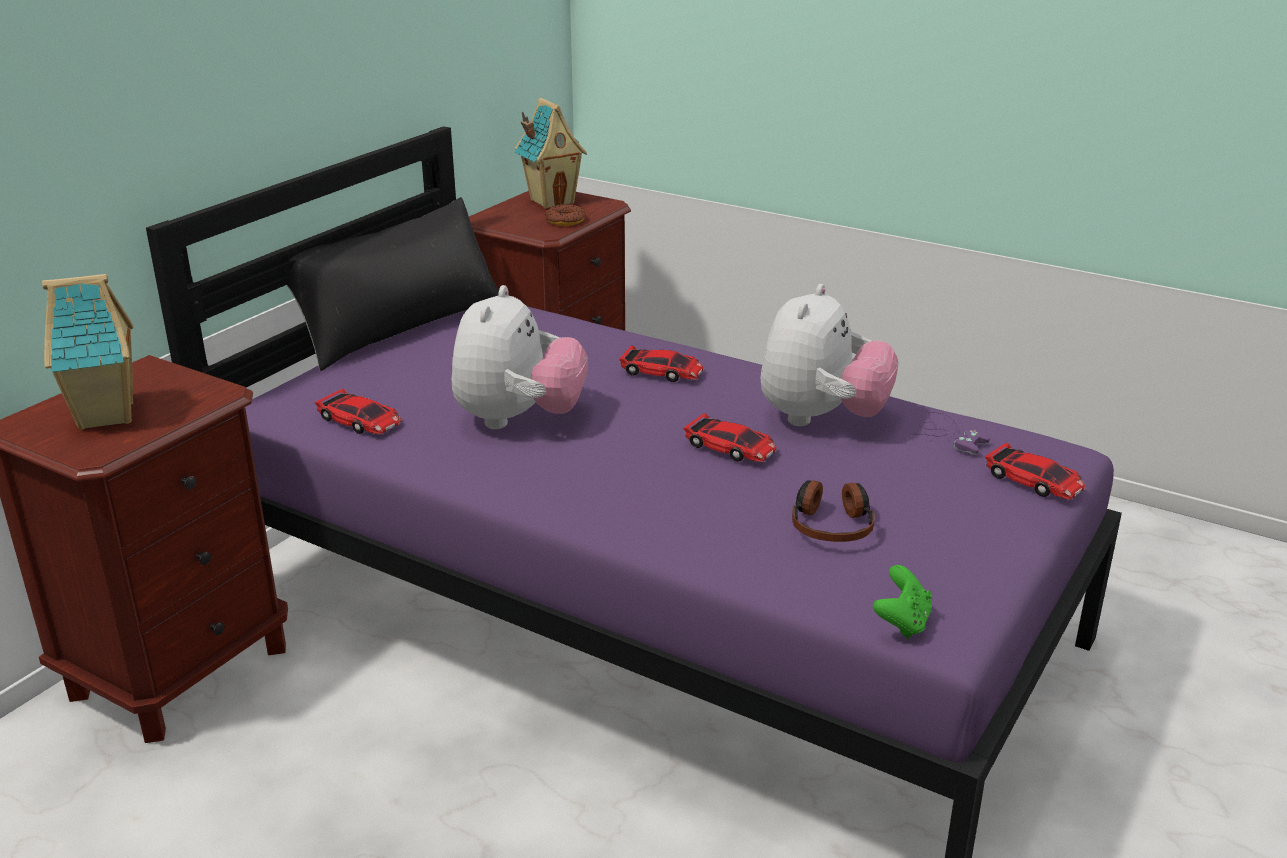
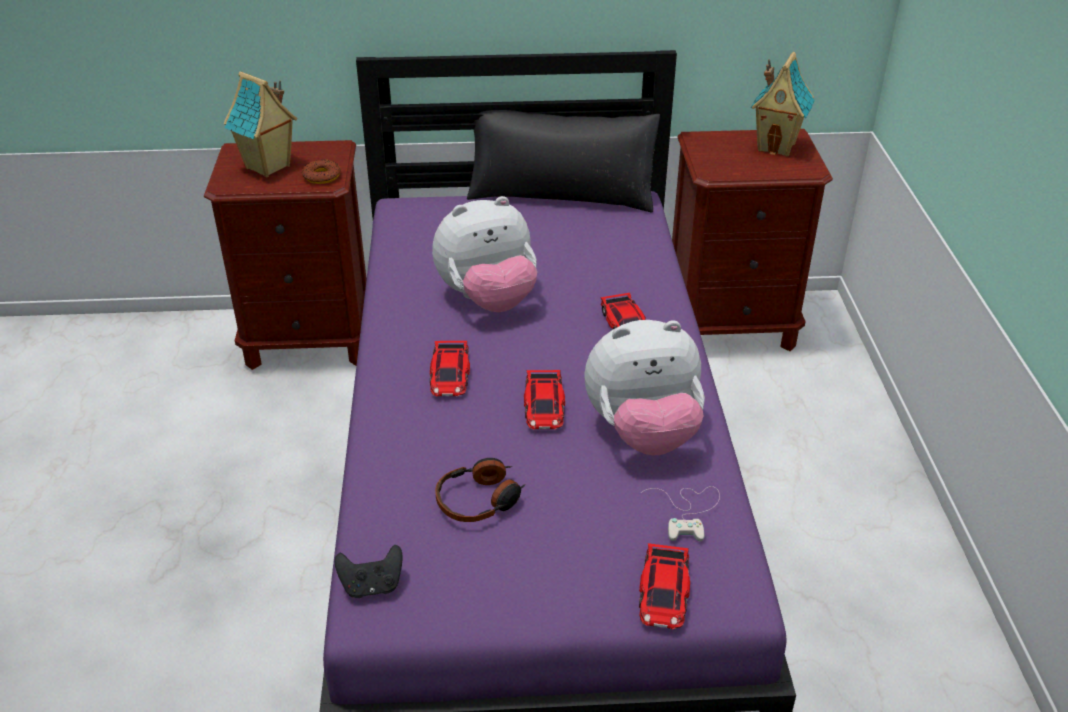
camera: 55 degrees right, 10 degrees up
(360, 420) = (420, 244): toy car -> toy car (450, 374)
(565, 220) = (746, 168): donut -> donut (321, 176)
(902, 623) = (372, 586): green game controller -> black game controller
(945, 436) = (688, 511): purple game controller -> white game controller

